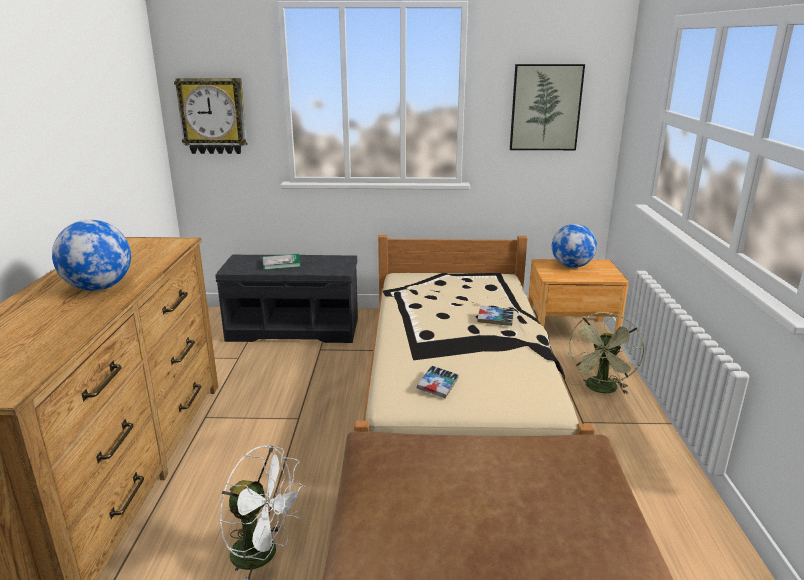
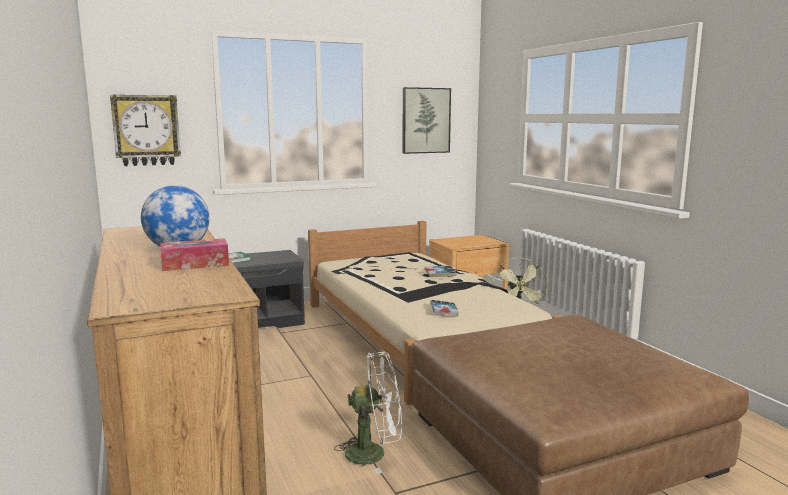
camera: 25 degrees left, 10 degrees down
(68, 321) = (195, 264): none -> tissue box
(571, 266) = (462, 240): globe -> none

